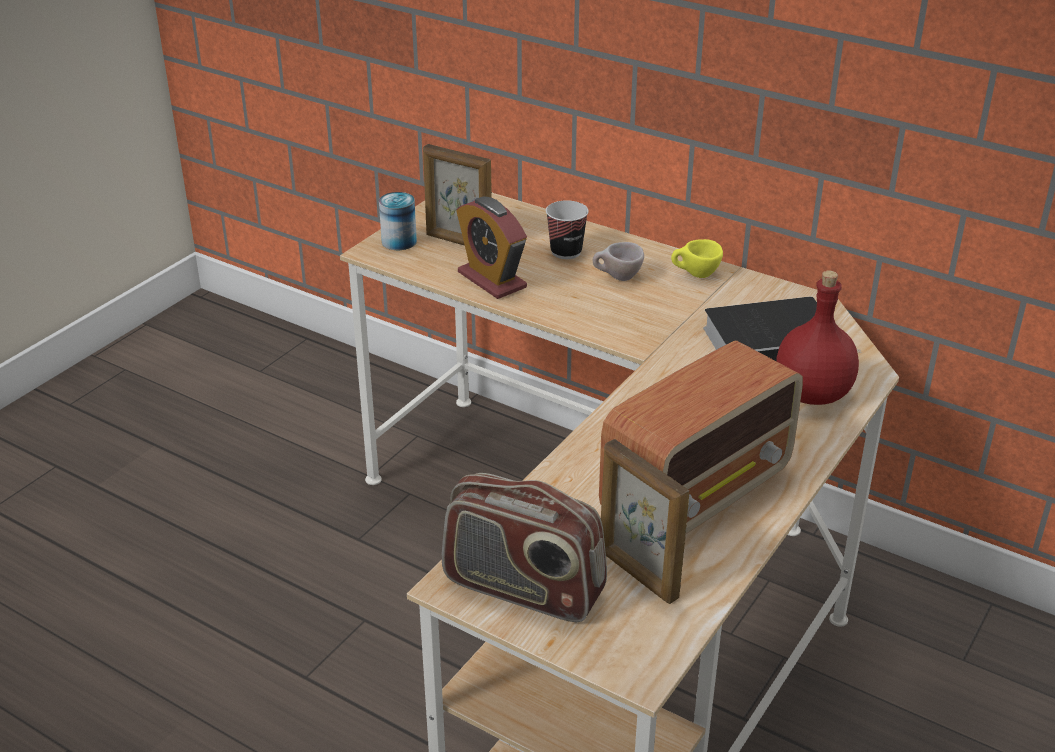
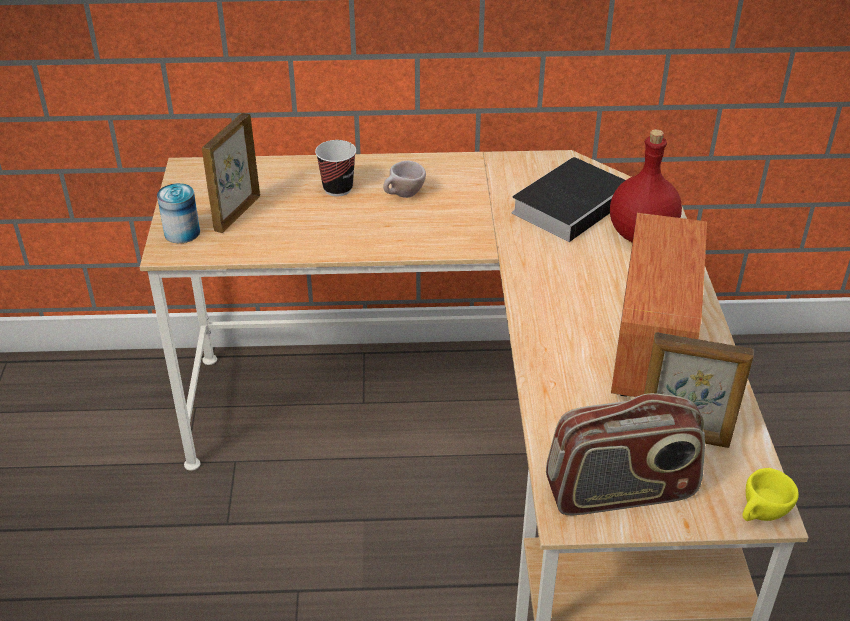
camera: 35 degrees left, 5 degrees up
(458, 242) = (236, 213): picture frame -> picture frame turned 120 degrees clockwise
(492, 280) = (304, 237): alarm clock -> none
(695, 275) = (459, 171): yellow cup -> yellow cup (760, 517)

